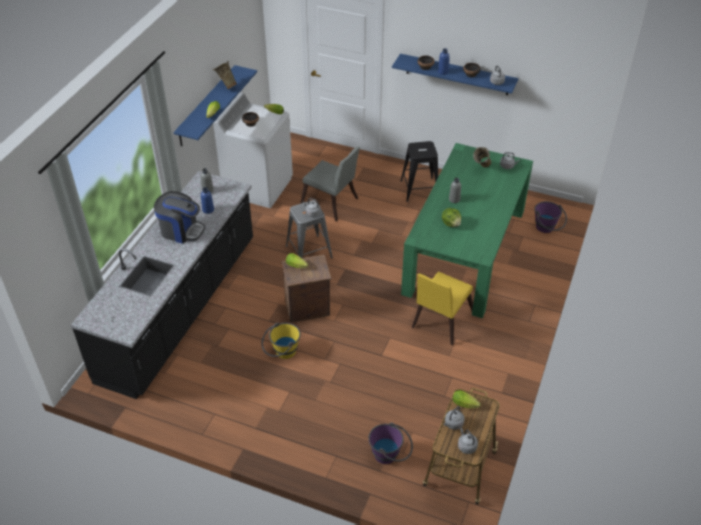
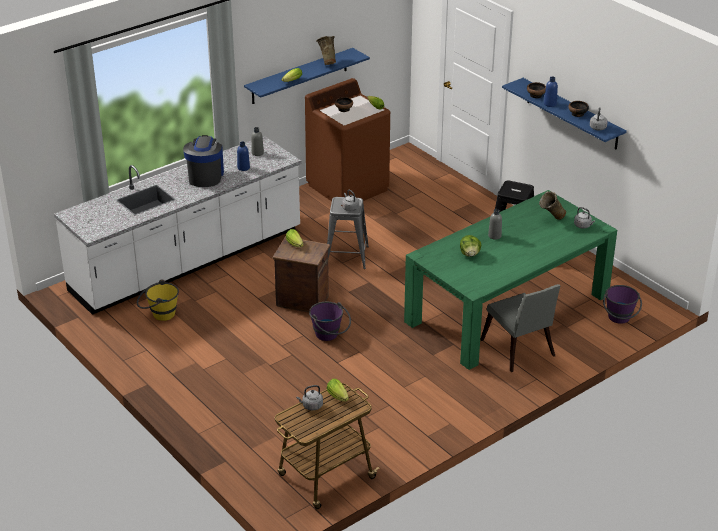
camera: 30 degrees right, 10 degrees down
(180, 309) = (188, 261): black counter -> white counter
(181, 230) = (205, 176): coffee machine -> coffee machine turned 135 degrees counterclockwise
(258, 186) = (348, 187): white washing machine -> brown washing machine
(282, 353) = (246, 327): yellow bucket -> yellow bucket (159, 314)
(332, 204) = (407, 224): grey chair -> grey chair (519, 351)
(390, 455) = (271, 441): purple bucket -> purple bucket (330, 336)
(440, 322) = (421, 358): yellow chair -> none
(466, 446) = (307, 426): grey kettle -> none

